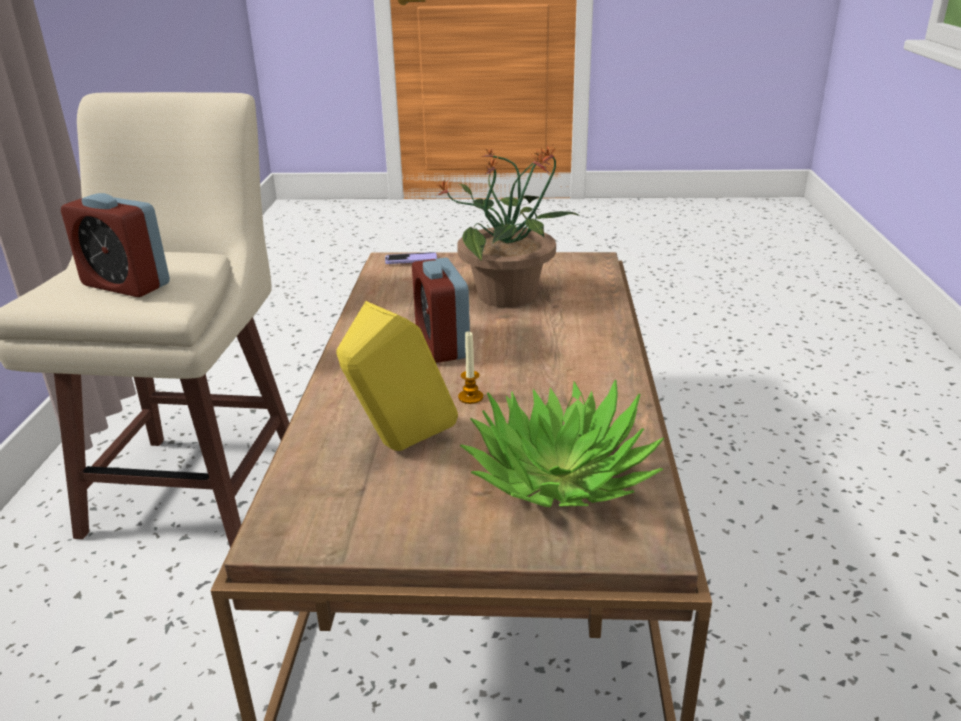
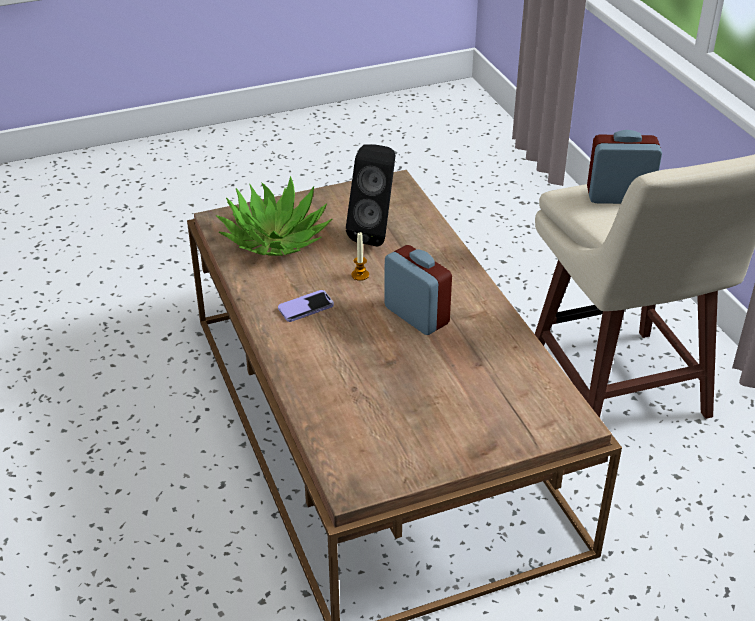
camera: 155 degrees right, 10 degrees up
(399, 448) = (376, 232): yellow speaker -> black speaker
(411, 260) = (551, 427): phone -> phone (306, 307)
(509, 295) = (406, 393): potted plant -> none

